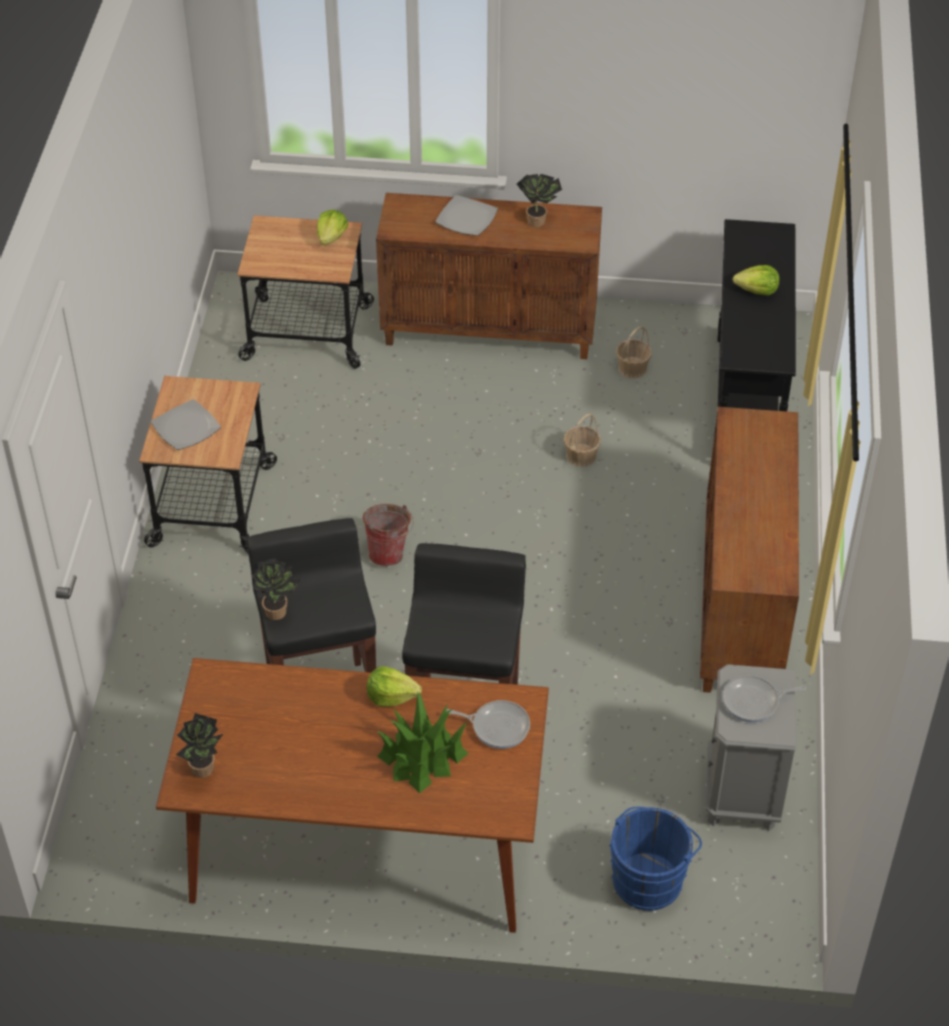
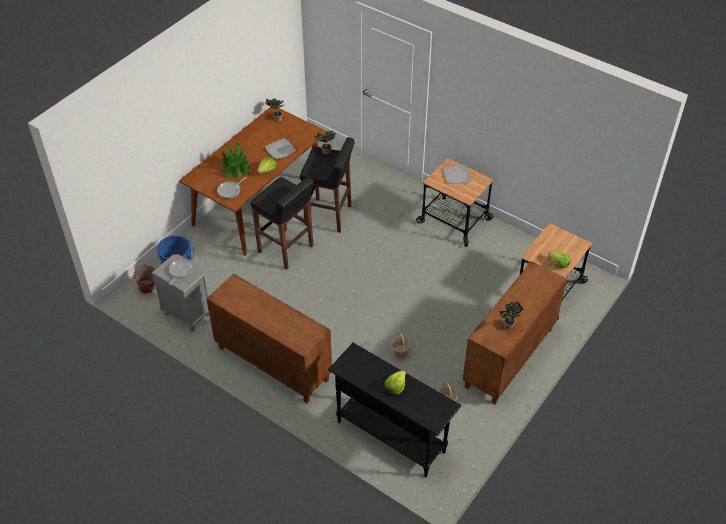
camera: 120 degrees right, 0 degrees up
(389, 552) = (389, 263): bucket -> bucket (148, 290)
(467, 218) = (527, 300): plate -> plate (280, 150)

